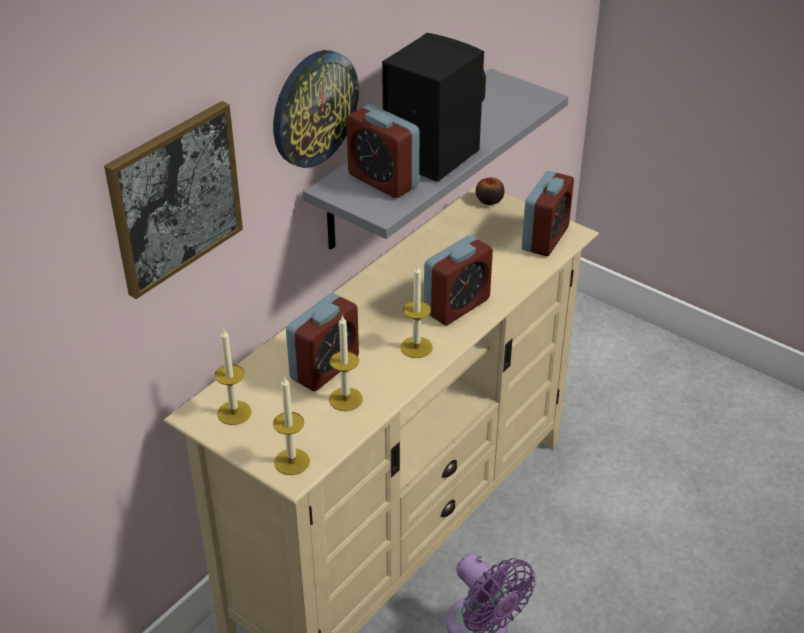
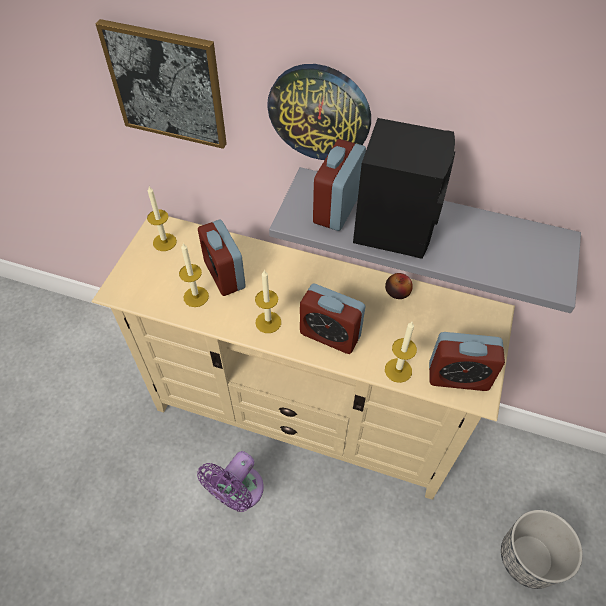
camera: 70 degrees right, 15 degrees up
(292, 461) = (126, 287): candle -> candle (398, 370)
(324, 368) = (224, 274): alarm clock -> alarm clock turned 45 degrees clockwise
(489, 200) = (490, 319): apple -> apple (397, 292)
(643, 393) = (528, 558): none -> planter

